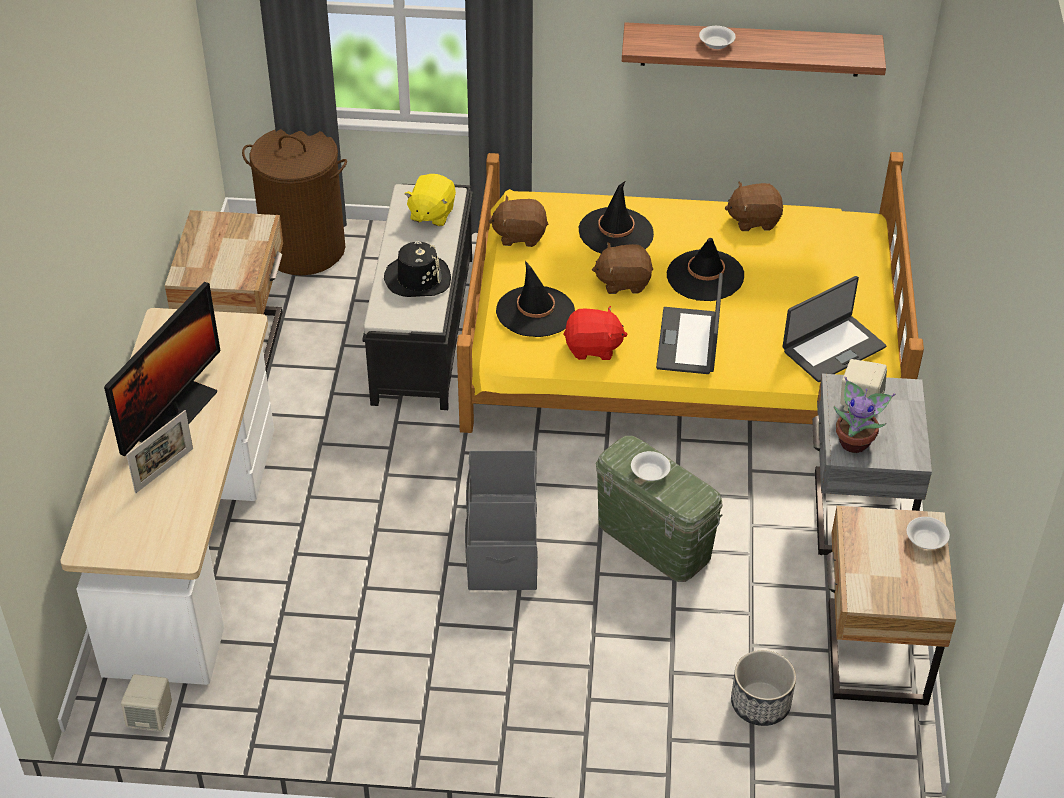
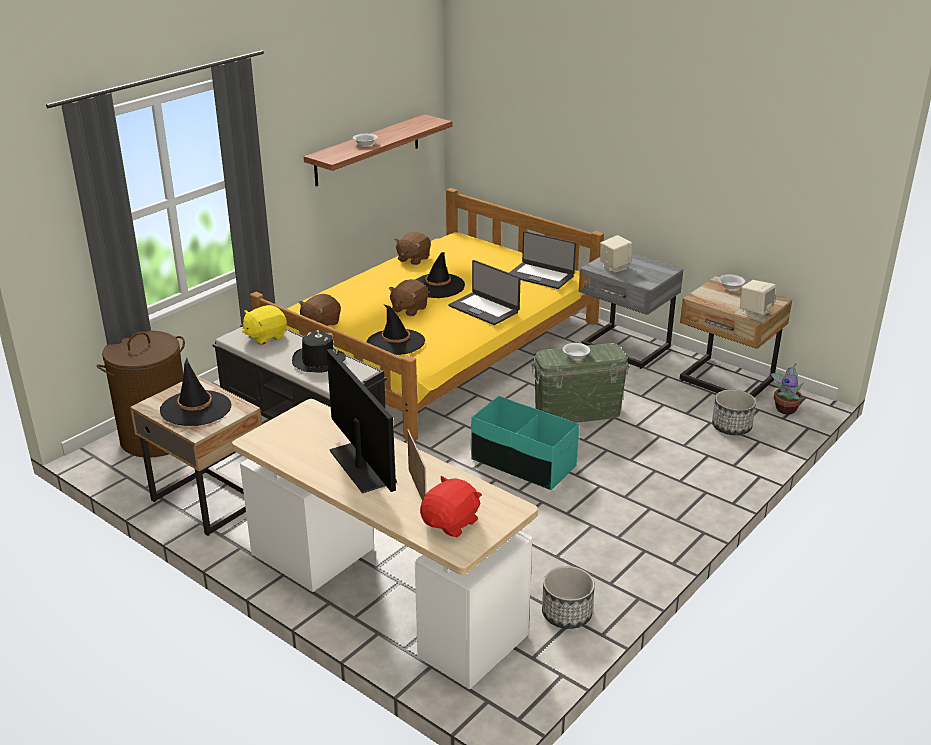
camera: 55 degrees left, 15 degrees down
(151, 718) = (533, 677): beige speaker -> beige speaker (754, 313)
(263, 702) = (567, 614): none -> planter
(431, 214) = (265, 336): yellow plush toy -> yellow plush toy turned 90 degrees clockwise
(501, 542) = (523, 463): grey storage box -> turquoise storage box
(593, 348) = (451, 337): red plush toy -> red plush toy (451, 523)
(616, 232) = (364, 296): black hat -> black hat (196, 408)
(832, 348) = (540, 276): laptop -> laptop turned 120 degrees clockwise
(855, 441) = (641, 278): potted plant -> potted plant (784, 408)

